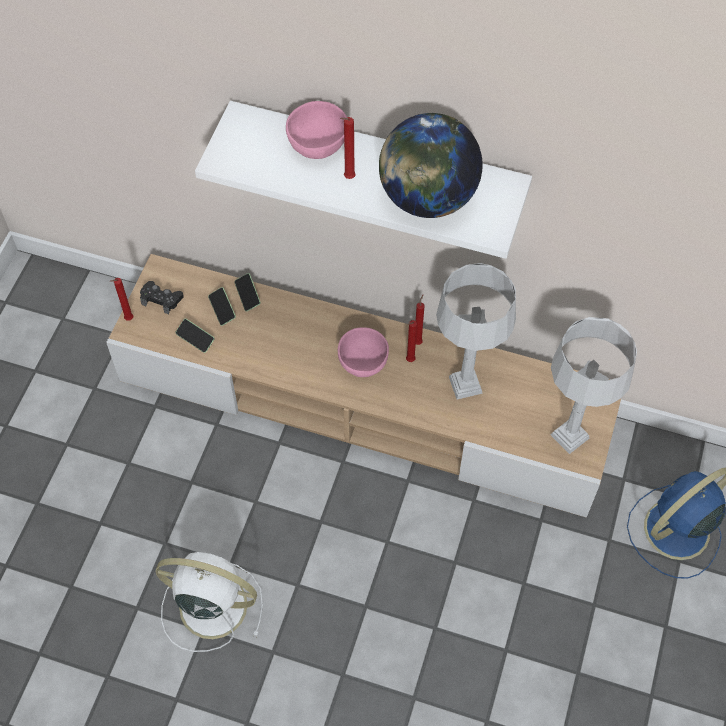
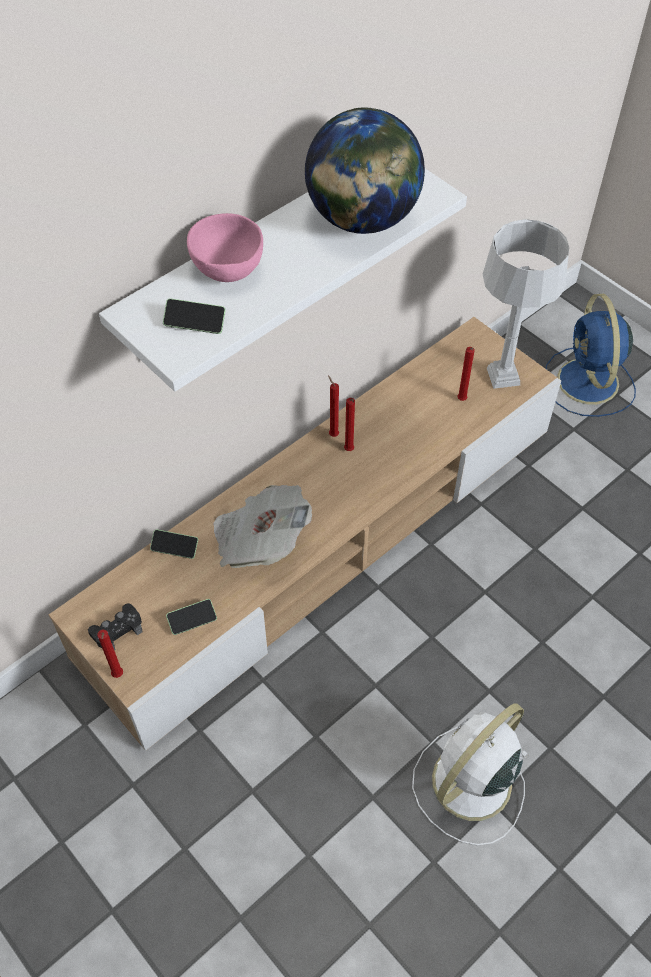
camera: 60 degrees left, 5 degrees down
(222, 309) = (174, 578): phone -> phone (195, 322)
(287, 344) = (260, 540): none -> newspaper
(348, 178) = (289, 265): red candle -> red candle (462, 401)
(362, 363) = (326, 488): pink bowl -> none
(465, 385) = (404, 422): grey table lamp -> none

